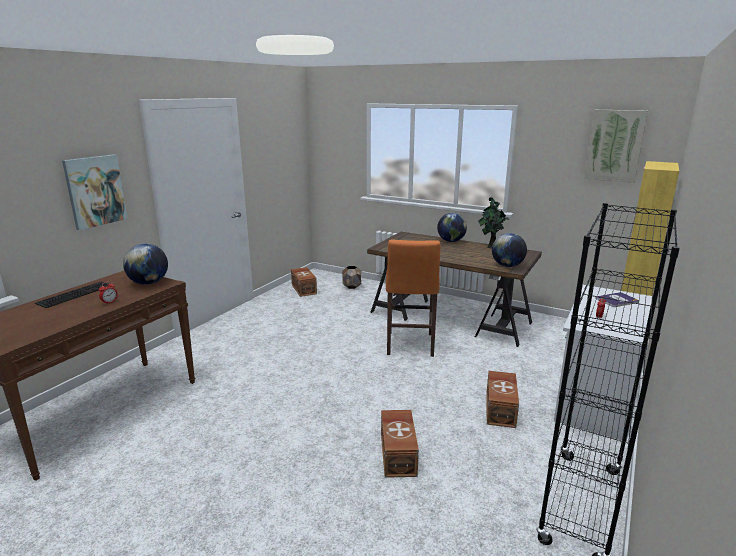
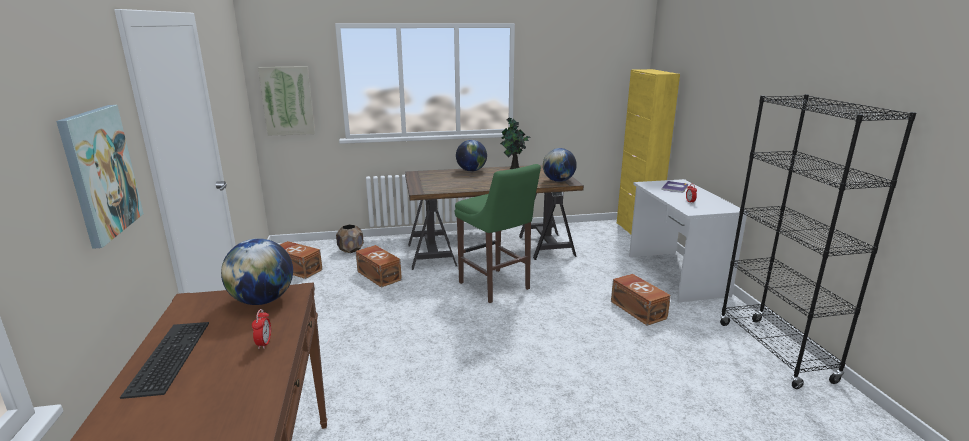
camera: 40 degrees left, 0 degrees up
(399, 454) = (630, 381): brown storage box -> brown storage box (379, 275)
(409, 345) = (496, 287): orange stool -> green stool
(614, 145) = (601, 58): picture -> picture (287, 101)

